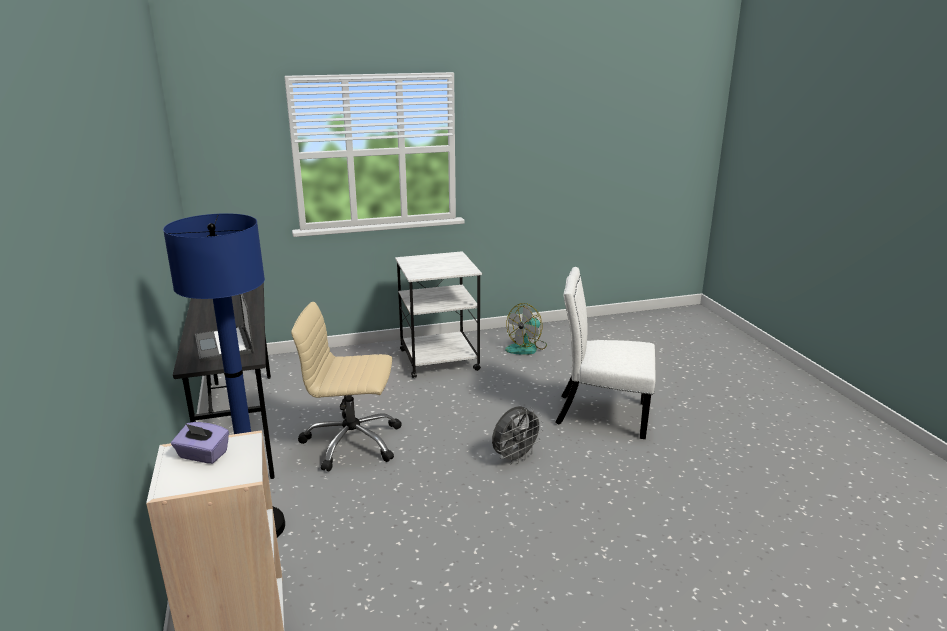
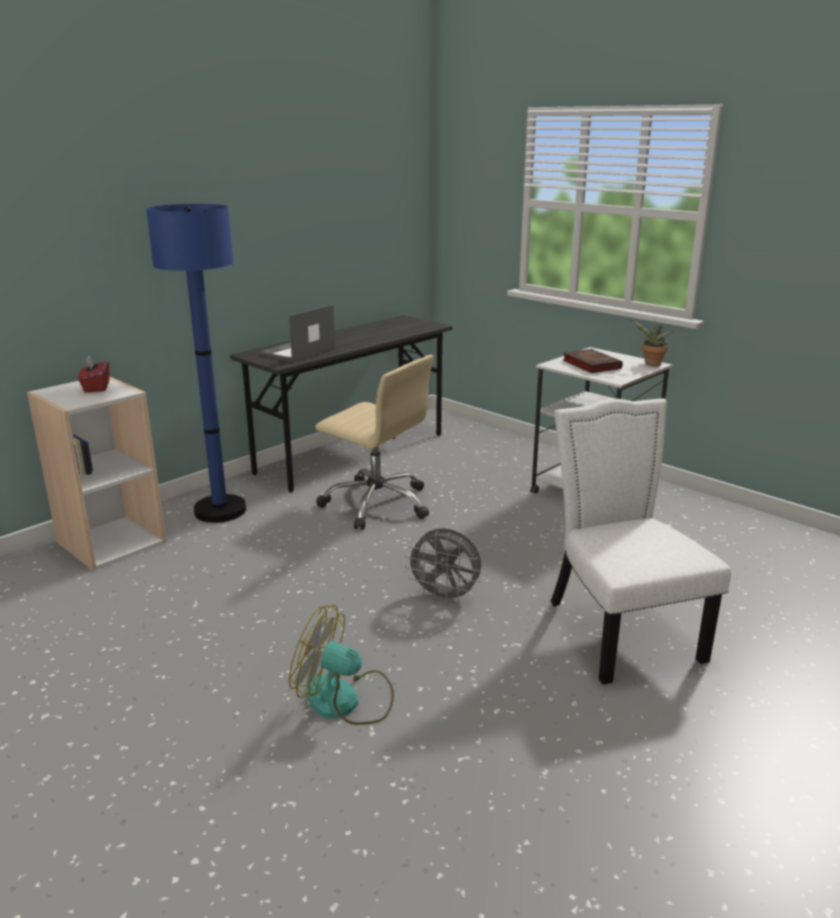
camera: 60 degrees right, 0 degrees up
(203, 455) = (96, 387): purple tissue box -> red tissue box
(351, 442) = (377, 504): beige office chair -> beige office chair turned 150 degrees clockwise
(432, 267) = (589, 364): none -> book
(455, 255) = (651, 364): none -> potted plant
(527, 347) = (711, 533): fan -> fan (345, 701)

